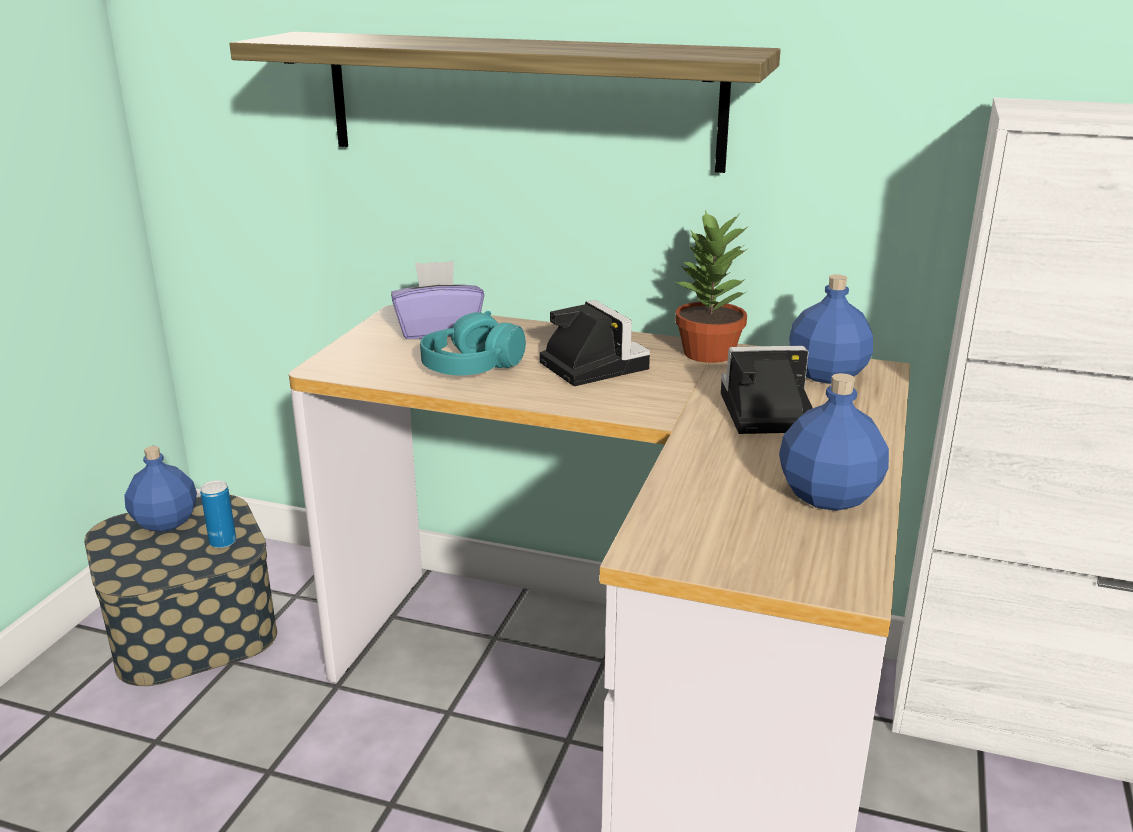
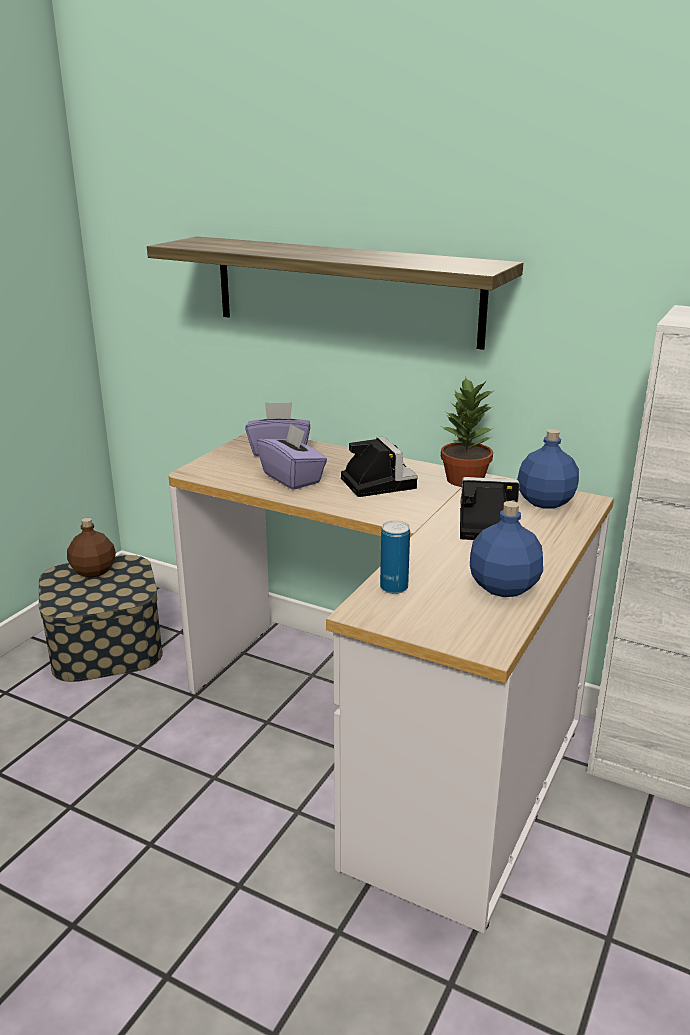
camera: 10 degrees right, 0 degrees up
(164, 522) = (93, 571): blue bottle -> brown bottle
(223, 542) = (128, 588): can -> can (394, 588)
(471, 366) = (292, 478): turquoise headphones -> purple tissue box

